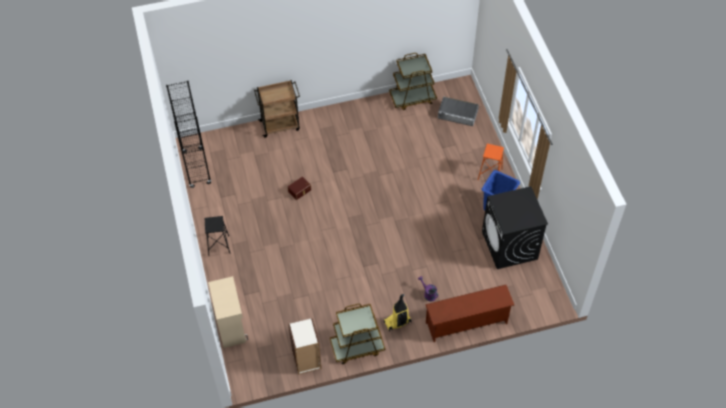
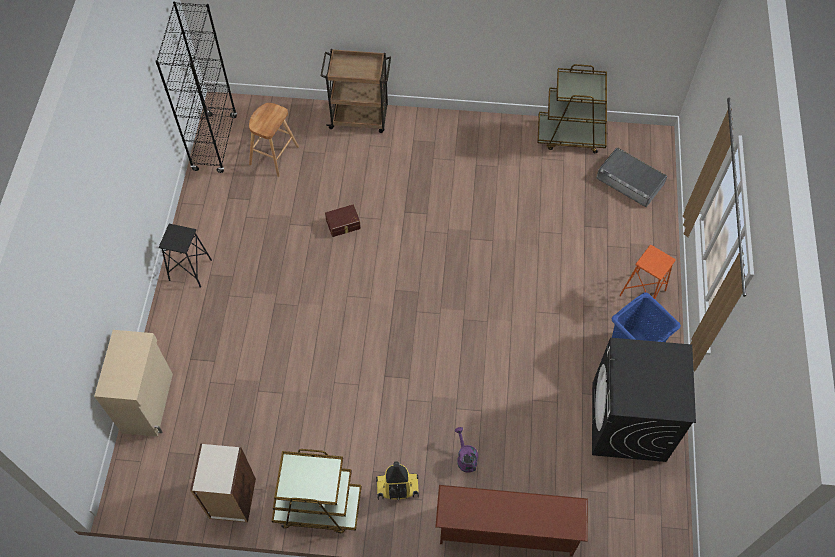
camera: 20 degrees right, 5 degrees up
(237, 164) = (274, 155): none -> brown stool

